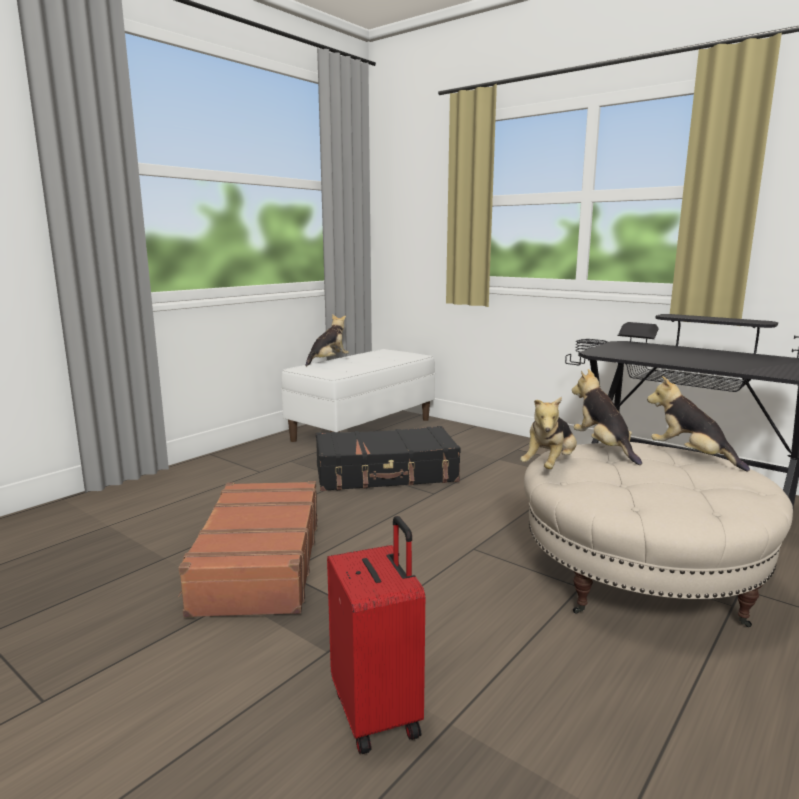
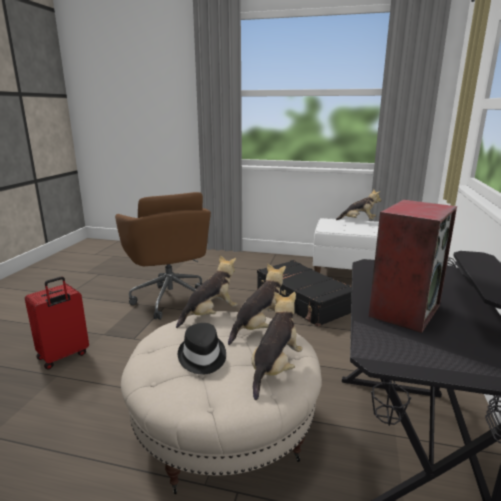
camera: 65 degrees right, 5 degrees up
(258, 563) = (169, 299): brown suitcase -> brown office chair
(550, 466) = (210, 315): plush toy -> plush toy turned 135 degrees clockwise
(668, 478) = (202, 357): none -> black hat
(708, 361) = (404, 310): none -> speaker

